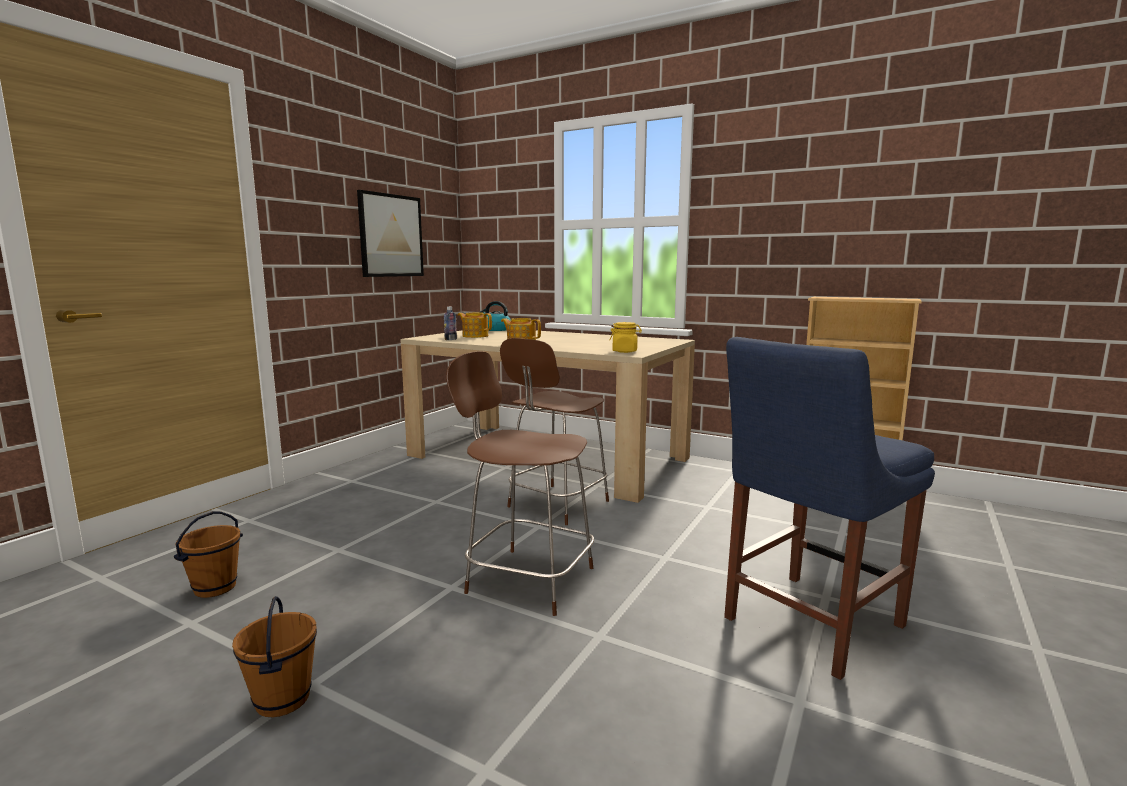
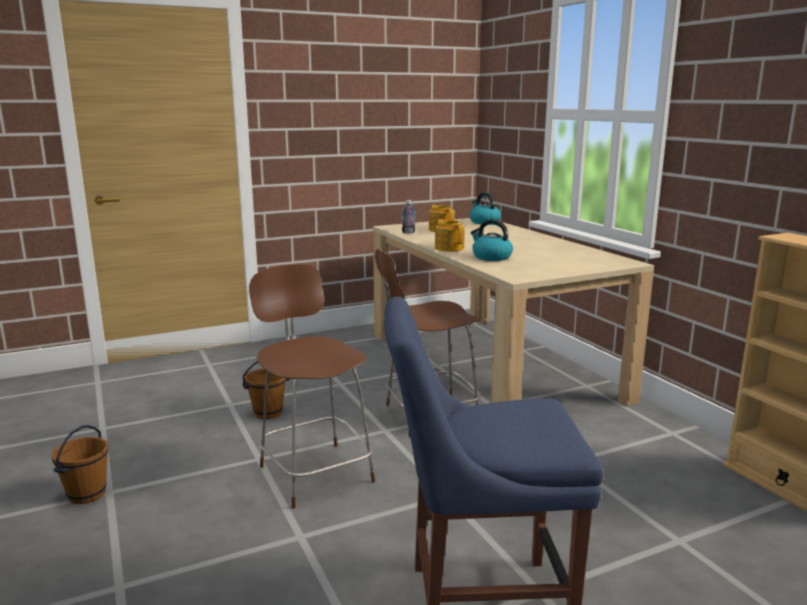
camera: 35 degrees right, 5 degrees up
(215, 588) = (138, 409): brown bucket -> brown bucket (268, 413)
(391, 235) = (385, 124): picture -> none
(573, 346) = (491, 257): none -> kettle
(625, 351) = (520, 272): yellow jar -> none

